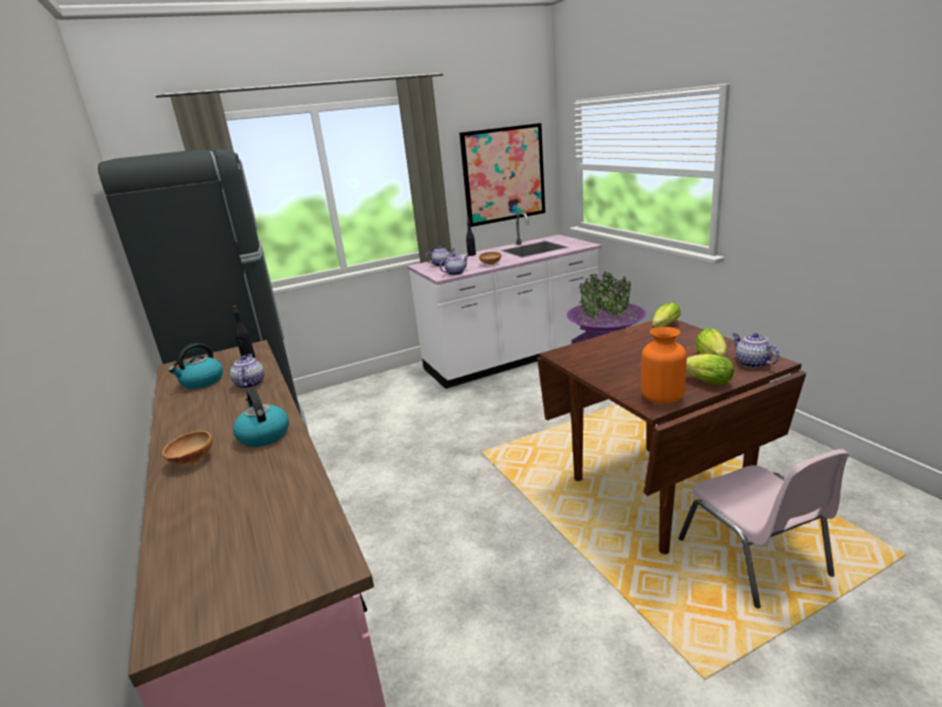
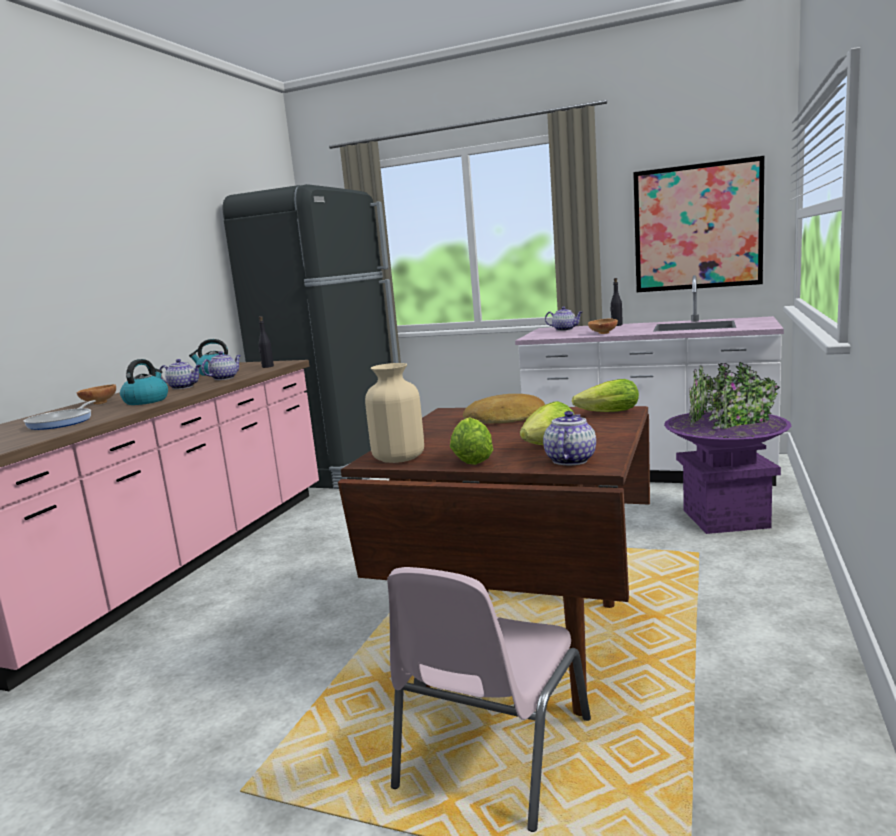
camera: 45 degrees right, 10 degrees down
(259, 494) = (63, 422): none -> frying pan
(455, 273) = (550, 336): teapot -> teapot (184, 387)
(620, 347) = (506, 418): none -> bread
(662, 397) = (398, 458): orange vase -> beige vase

